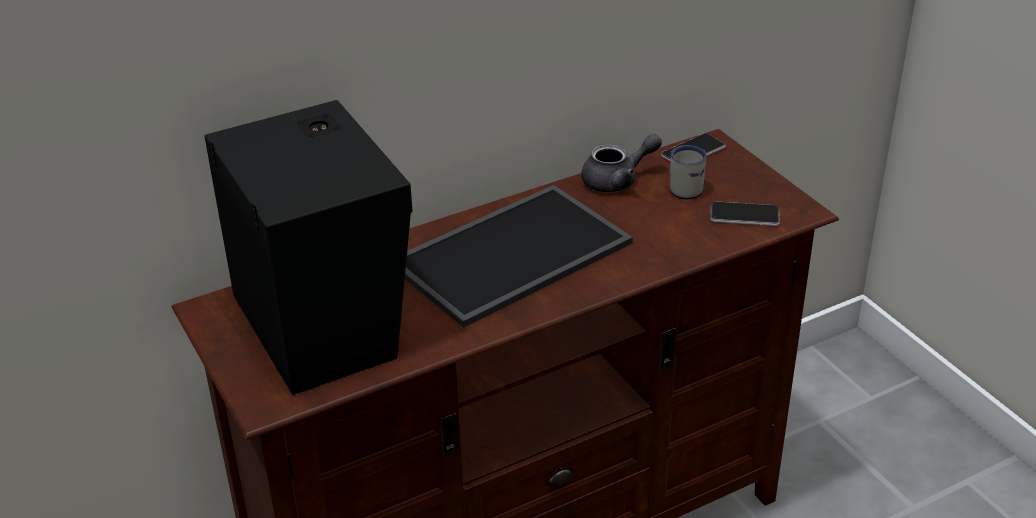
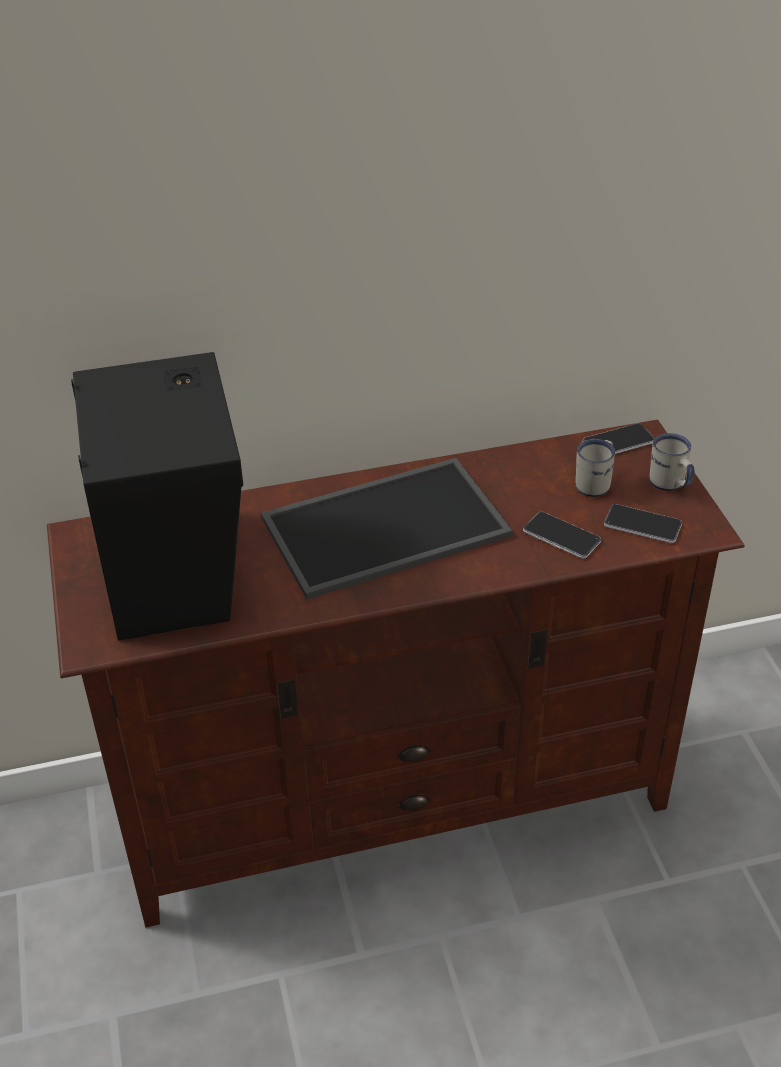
camera: 15 degrees right, 5 degrees up
(618, 180) = (526, 462): grey teapot -> none
(677, 236) = (561, 536): none -> phone
(754, 179) = (670, 485): none -> white mug

